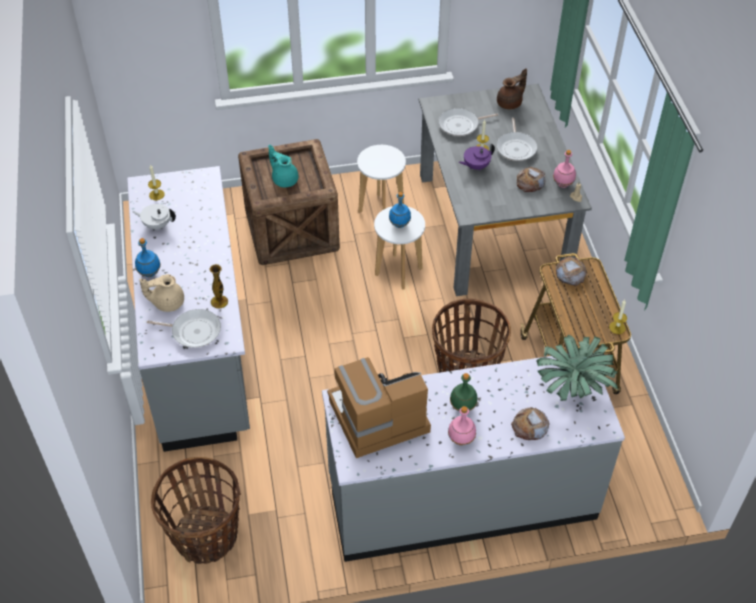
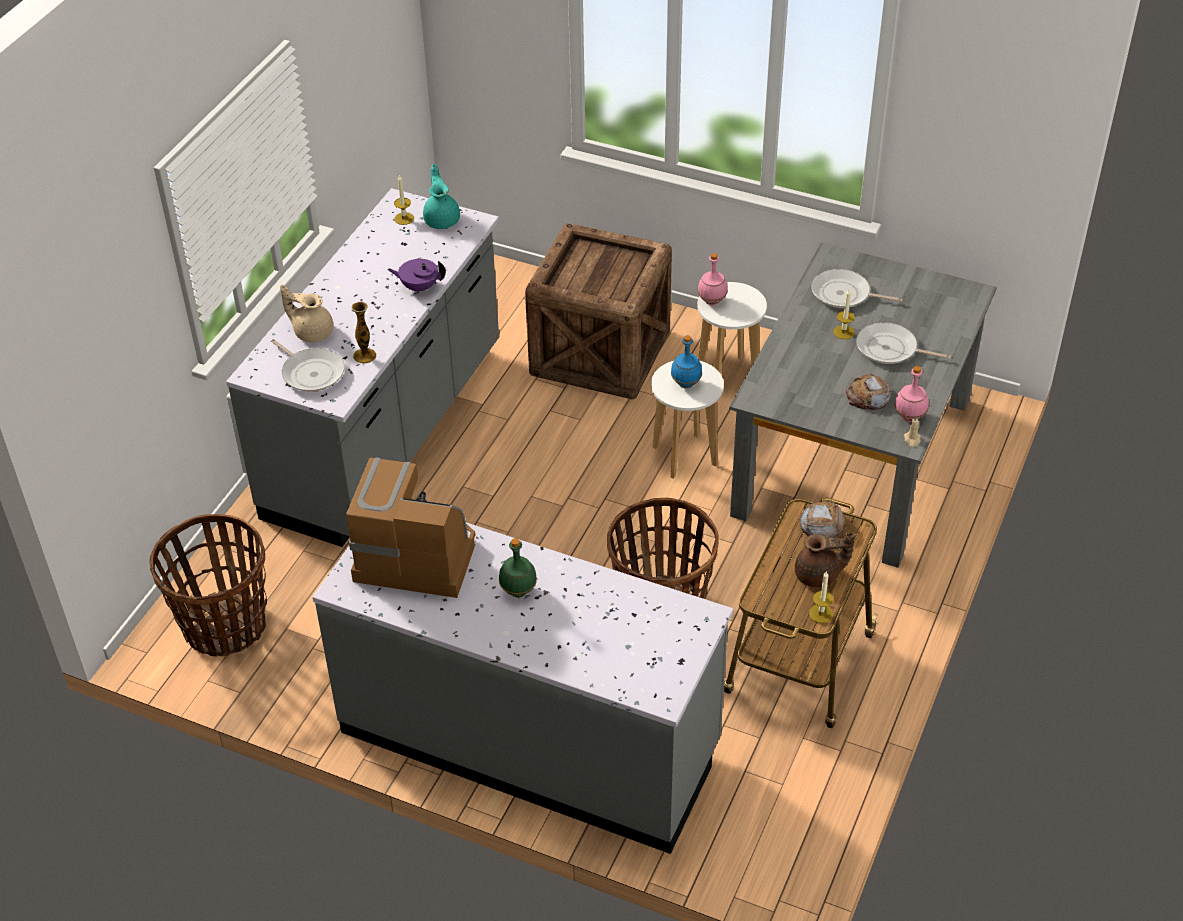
camera: 35 degrees right, 5 degrees down
(149, 273) = (322, 295): blue bottle -> none
(157, 225) = (375, 249): white teapot -> none
(284, 179) = (591, 274): turquoise teapot -> turquoise teapot (442, 219)
(461, 439) = (483, 623): pink bottle -> pink bottle (712, 301)
(476, 166) = (816, 349): purple teapot -> purple teapot (419, 287)
(510, 103) = (934, 295): brown teapot -> brown teapot (819, 575)
(516, 147) = (890, 349): frying pan -> frying pan turned 75 degrees clockwise
(530, 426) = (575, 651): bread -> none
(573, 385) = (670, 635): potted plant -> none

